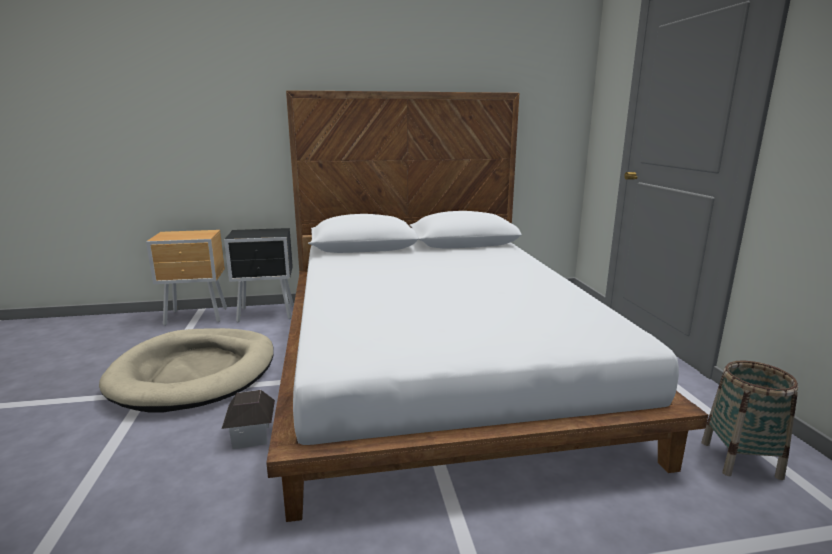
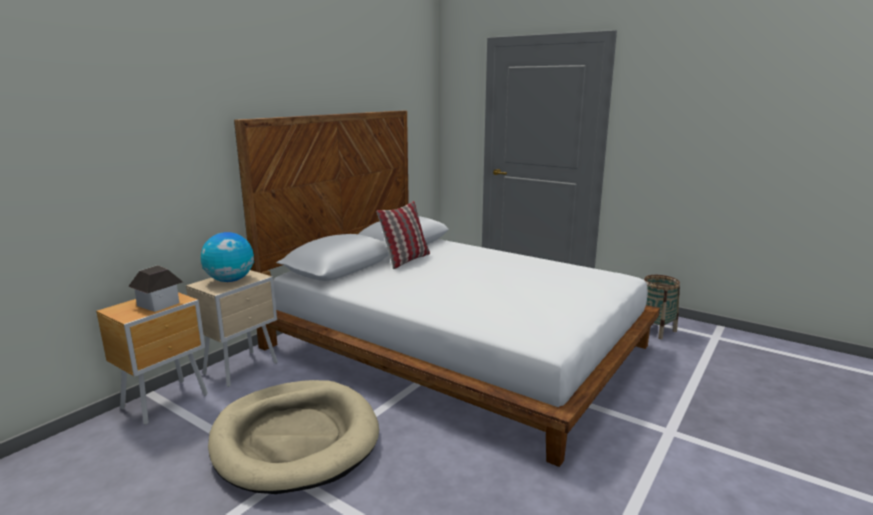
camera: 45 degrees left, 0 degrees up
(251, 435) = (443, 446): toy house -> toy house (159, 304)
(258, 233) = (230, 280): none -> globe
(267, 314) = (243, 368): black nightstand -> beige nightstand
(429, 254) = (406, 260): none -> pillow

